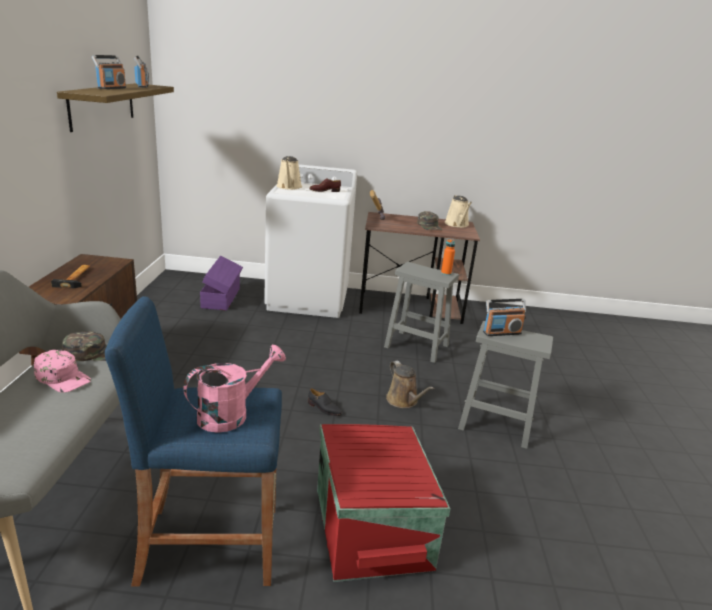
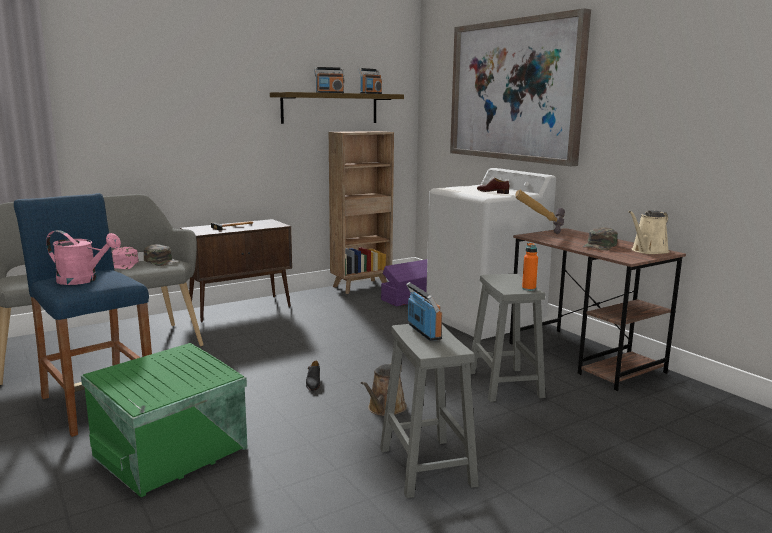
camera: 55 degrees right, 10 degrees down
(153, 300) = (361, 286): none -> brown bookcase
(289, 187) = (467, 187): beige watering can -> none
(301, 91) = (514, 90): none -> picture
(373, 526) = (173, 453): red storage box -> green storage box
(501, 332) = (424, 332): radio -> radio turned 150 degrees counterclockwise

